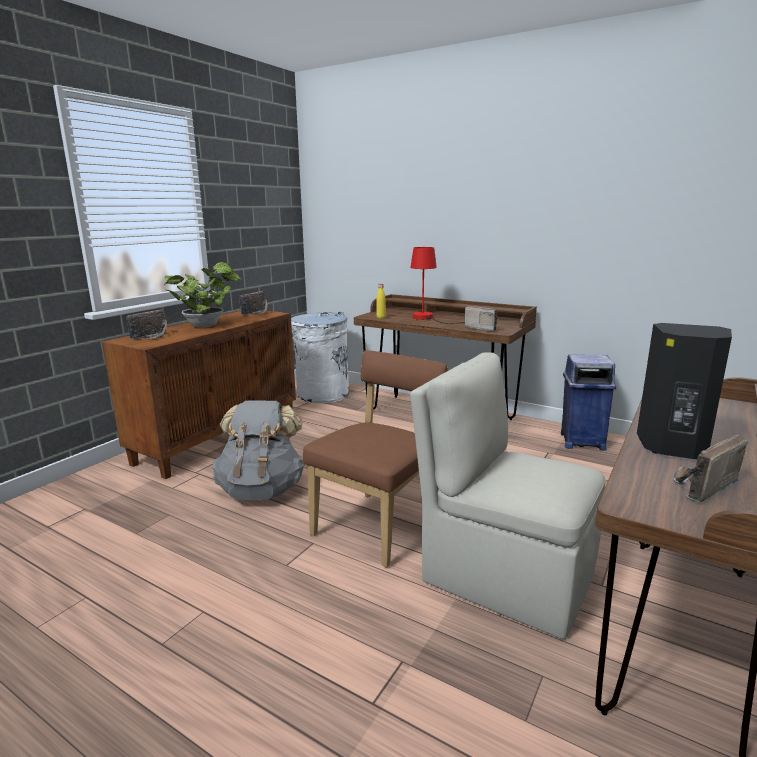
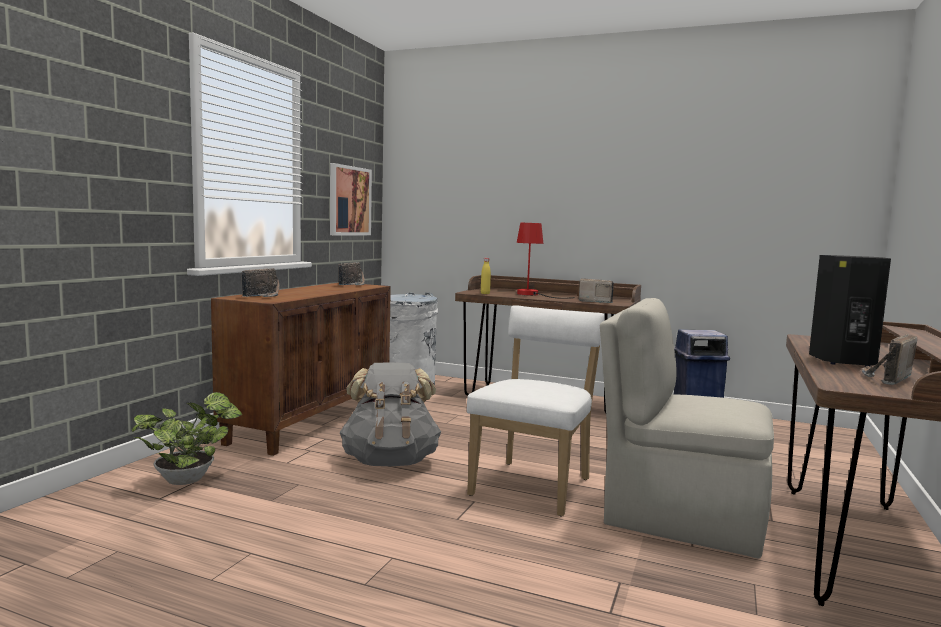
camera: 10 degrees left, 10 degrees down
(207, 325) = (313, 291): potted plant -> potted plant (189, 479)
(262, 228) = (349, 201): none -> picture
(379, 524) = (534, 485): brown chair -> white chair

